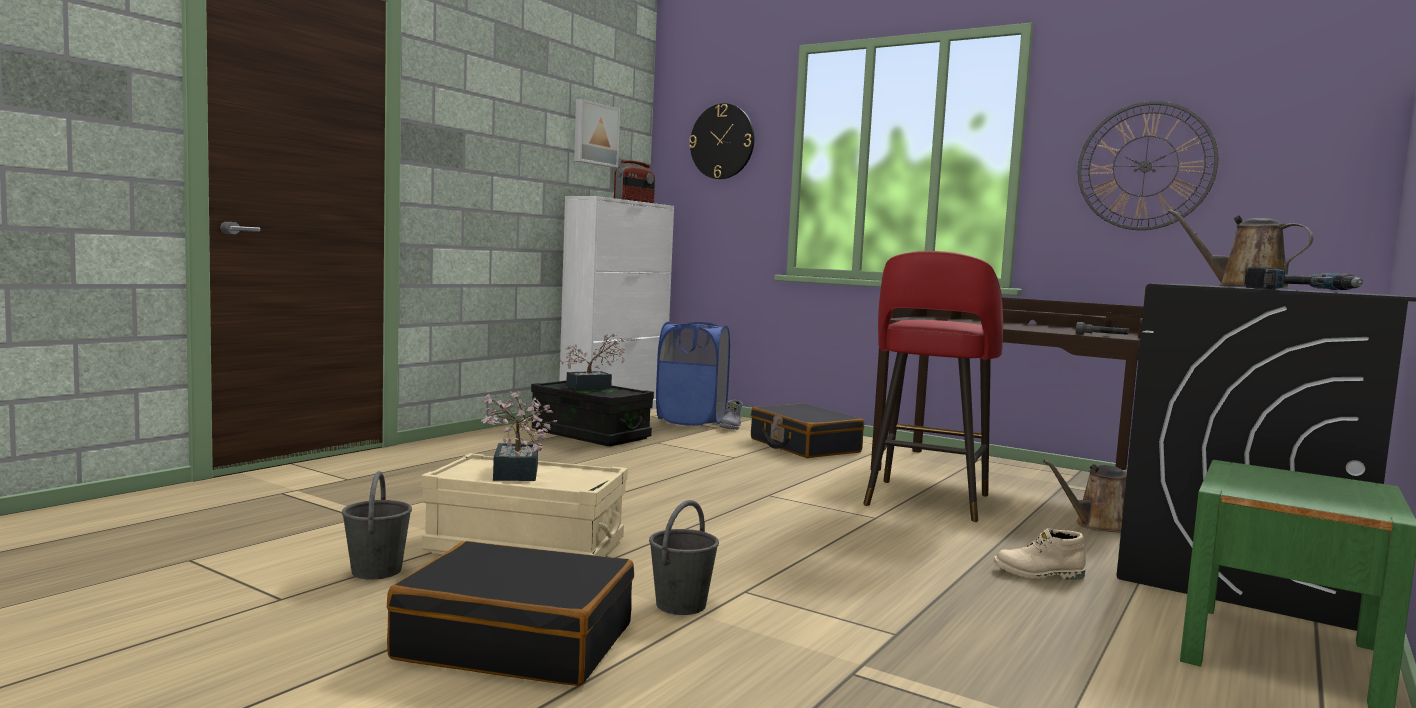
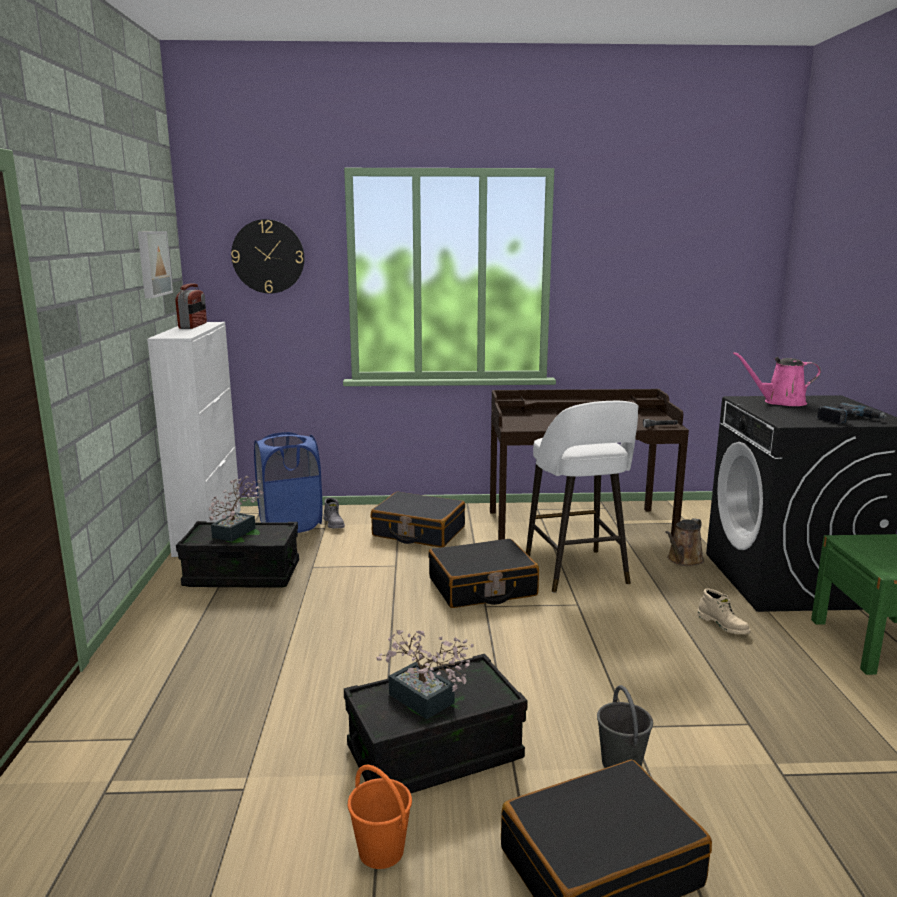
camera: 35 degrees left, 10 degrees up
(377, 570) = (380, 850): grey bucket -> orange bucket
(526, 547) = (434, 754): beige storage box -> black storage box
(791, 485) = (482, 587): none -> black suitcase
(926, 501) = (577, 572): red stool -> white stool
(1038, 574) = (723, 625): beige boot -> beige boot turned 90 degrees counterclockwise
(1145, 166) = (638, 285): wall clock -> none
(1244, 287) = (780, 402): brown watering can -> pink watering can

